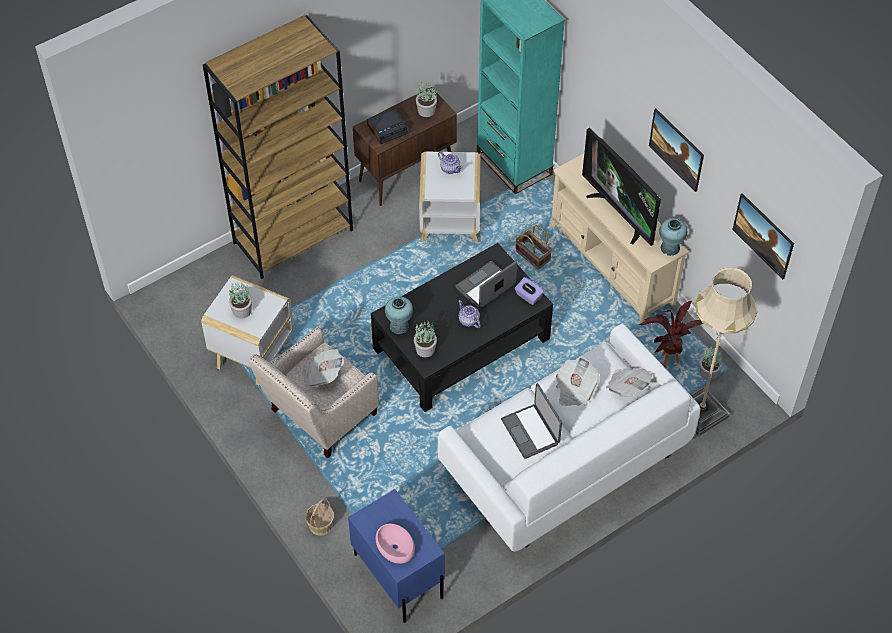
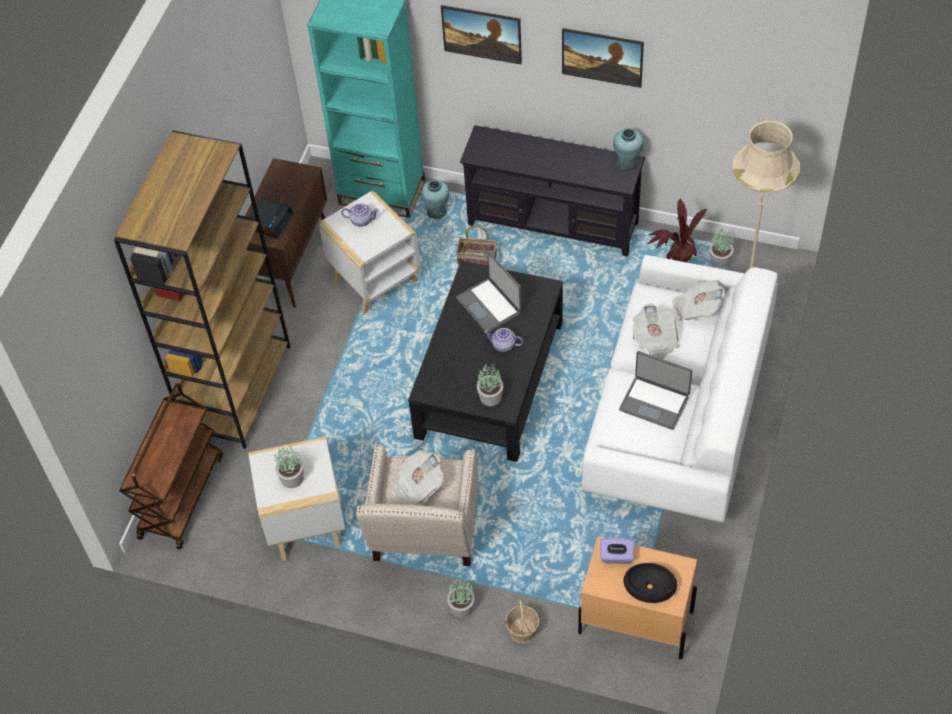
camera: 35 degrees left, 0 degrees up
(195, 281) = (181, 495): none -> brown cart
(394, 547) = (649, 587): pink bowl -> black bowl
(398, 575) = (635, 622): blue nightstand -> beige nightstand
(399, 326) = (446, 393): turquoise vase -> turquoise vase (436, 212)
(426, 110) = (290, 182): potted plant -> potted plant (461, 608)
(486, 287) = (490, 305): laptop -> laptop turned 45 degrees counterclockwise
(528, 296) = (535, 288): purple tissue box -> purple tissue box (616, 557)
(612, 265) = (553, 223): beige tv stand -> black tv stand
(620, 214) = (556, 162): television -> none
(761, 244) = (745, 94): picture -> picture (482, 45)

